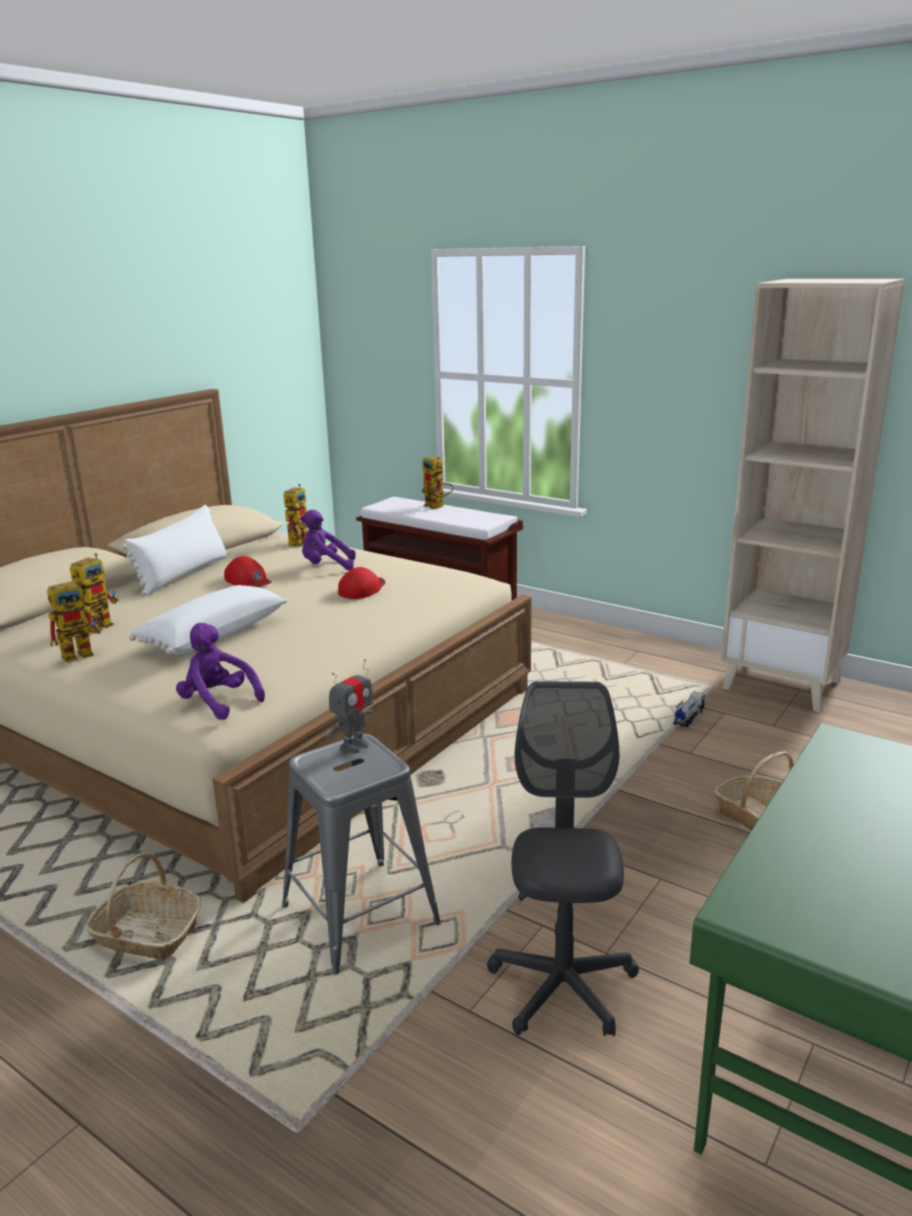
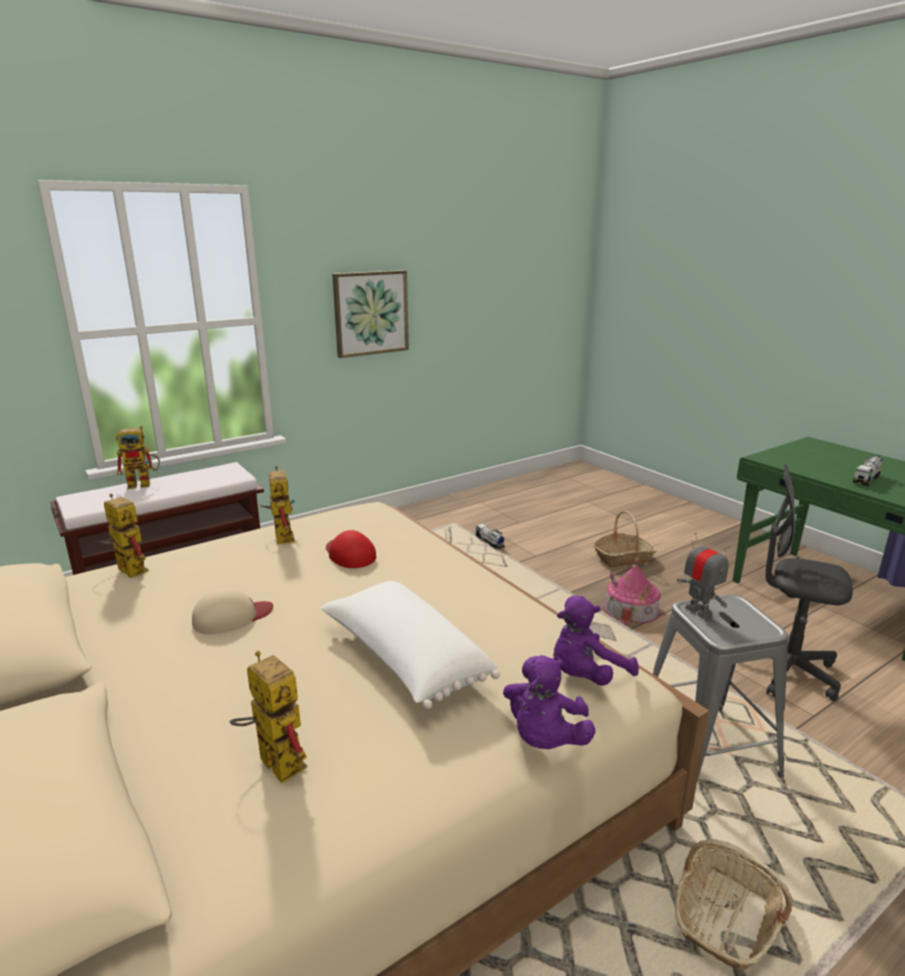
camera: 70 degrees left, 0 degrees up
(83, 653) = (376, 783): toy robot -> toy robot (281, 535)
(184, 574) = (134, 667): white pillow -> none
(248, 580) = (232, 617): red cap -> beige cap
(326, 567) = (250, 564): purple plush toy -> purple plush toy (544, 739)
(621, 839) = (631, 608): none -> toy house
(704, 395) = (370, 313): none -> picture
(783, 684) = (470, 504): beige bookcase -> none
(845, 833) = (866, 479): none -> toy truck

